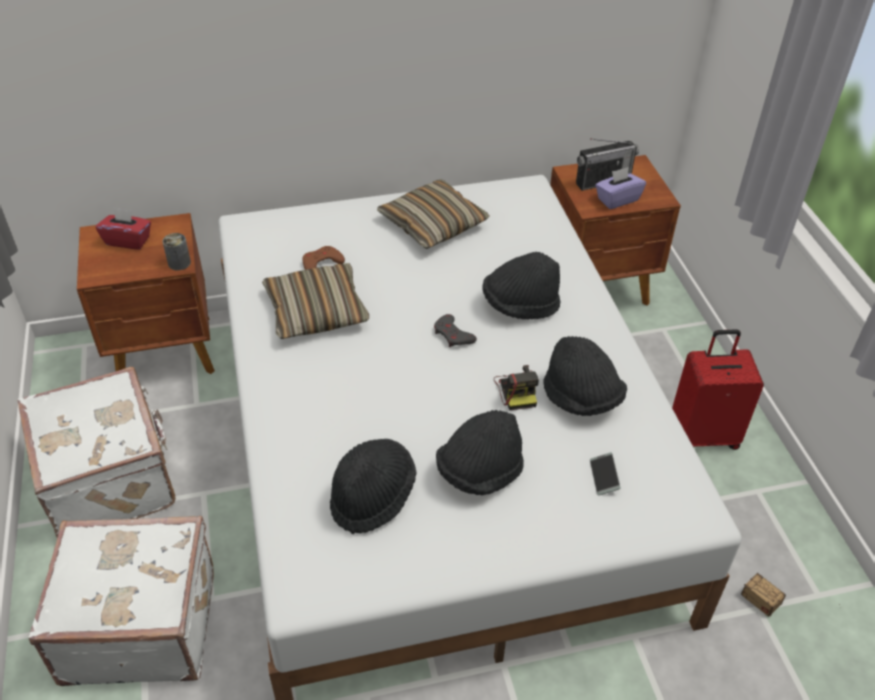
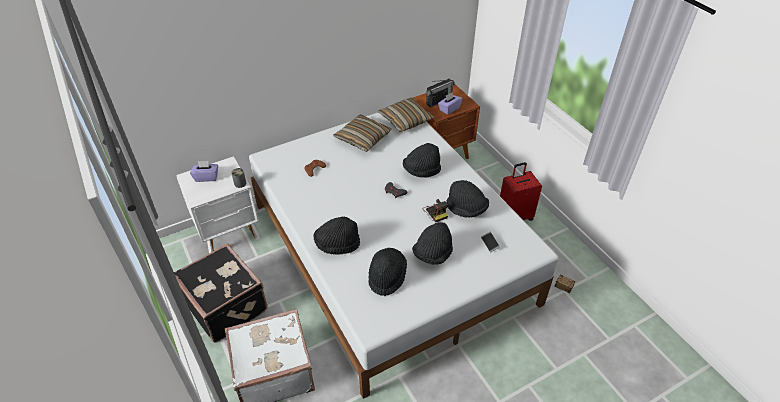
camera: 15 degrees left, 0 degrees up
(111, 478) = (227, 305): white suitcase -> black suitcase
(128, 240) = (206, 177): red tissue box -> purple tissue box
(166, 353) = (229, 234): brown nightstand -> white nightstand
(304, 412) = (337, 245): none -> black hat
(316, 311) = (322, 194): pillow -> pillow (405, 120)

